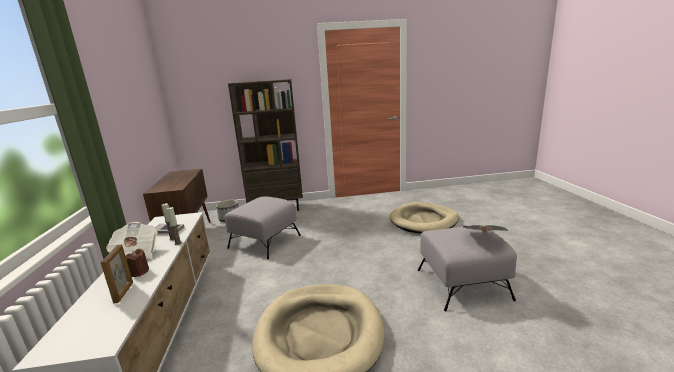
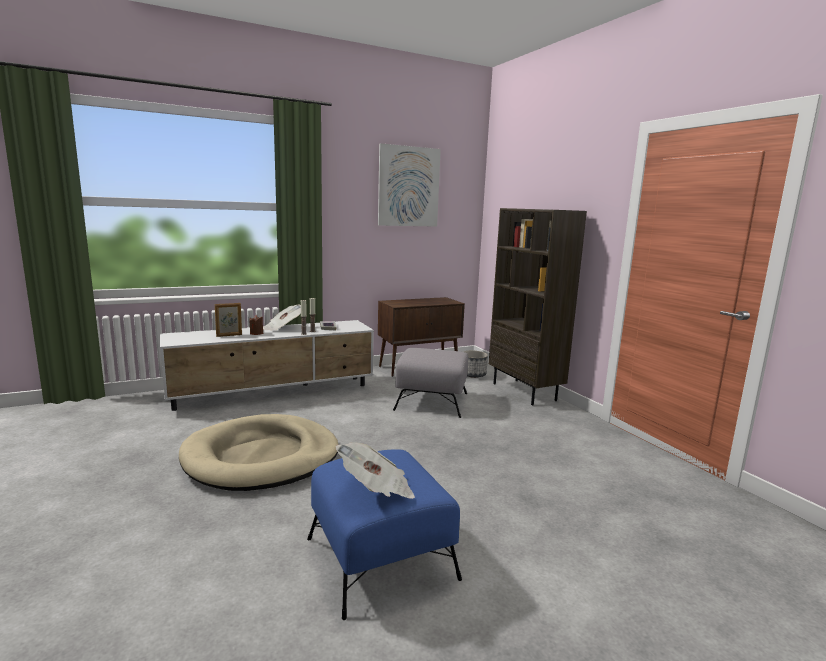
camera: 70 degrees right, 5 degrees down
(125, 71) = (409, 186): none -> picture
(423, 221) = (594, 514): beige dog bed -> none
(463, 284) = (380, 559): grey ottoman -> blue ottoman

